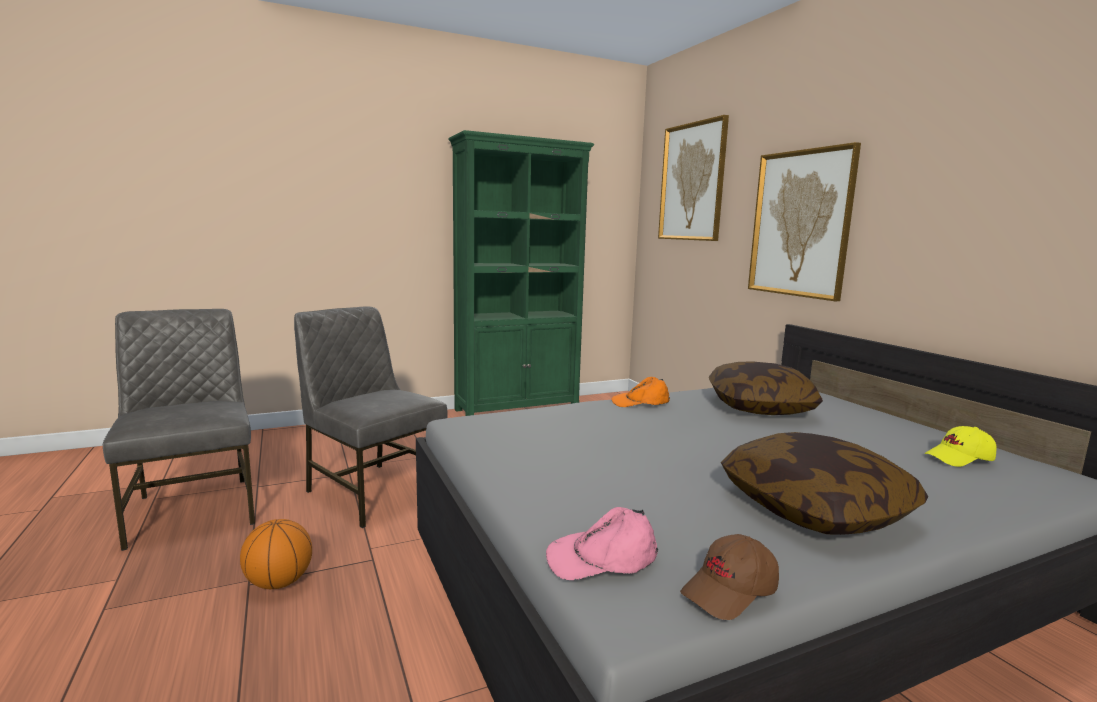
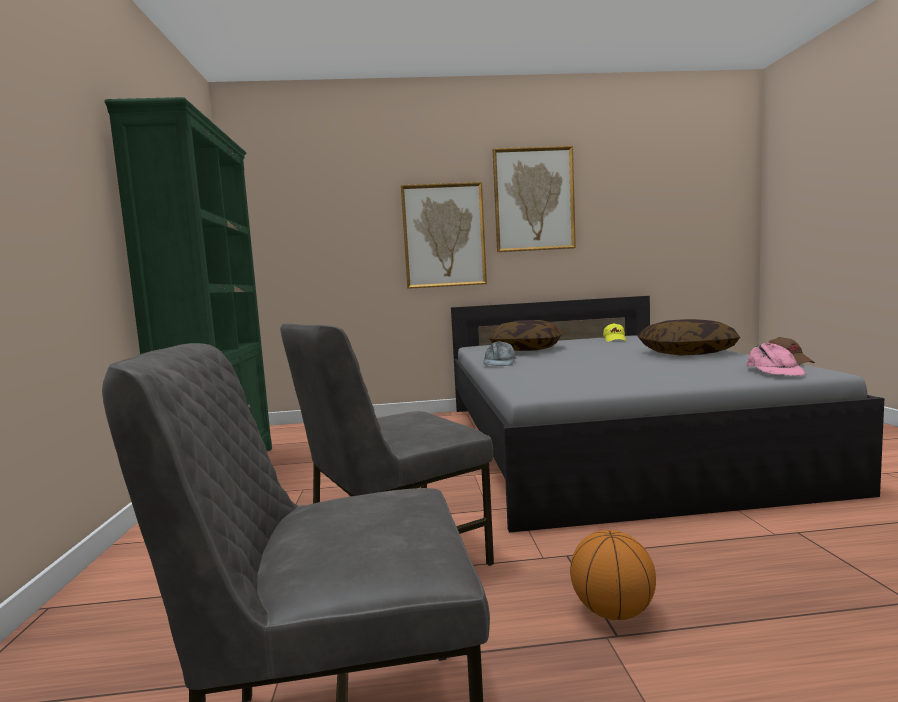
camera: 70 degrees left, 5 degrees down
(640, 402) = (499, 362): orange cap -> grey cap
(692, 182) = (314, 204): picture -> picture (534, 199)

